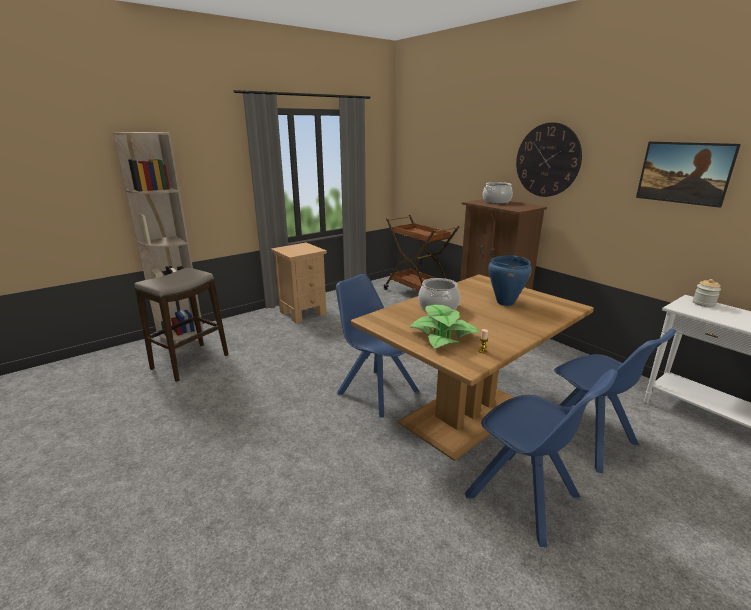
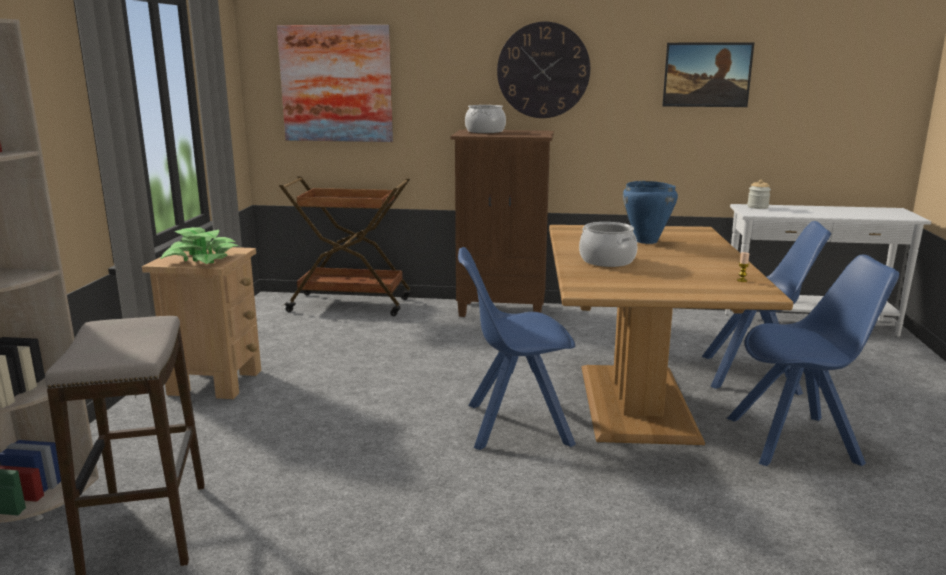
camera: 45 degrees left, 5 degrees down
(432, 161) = (336, 84): none -> picture
(443, 335) = (681, 280): potted plant -> potted plant (202, 258)

